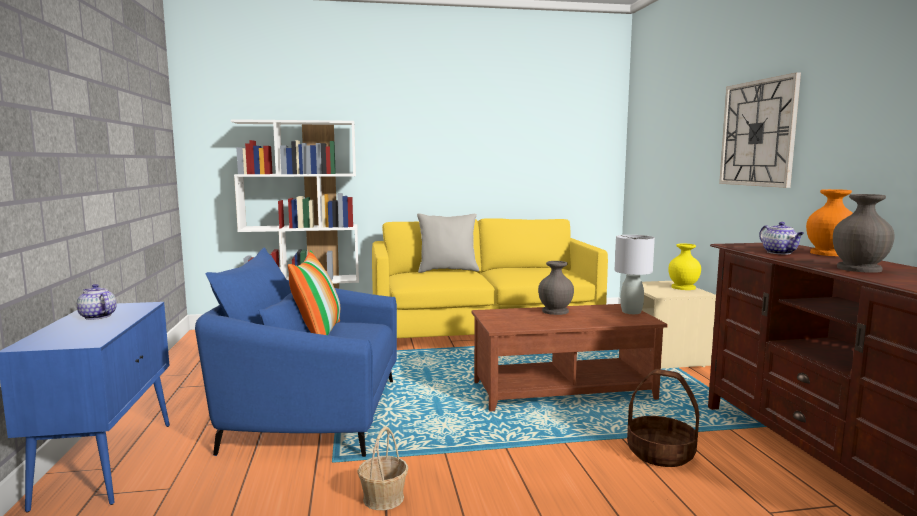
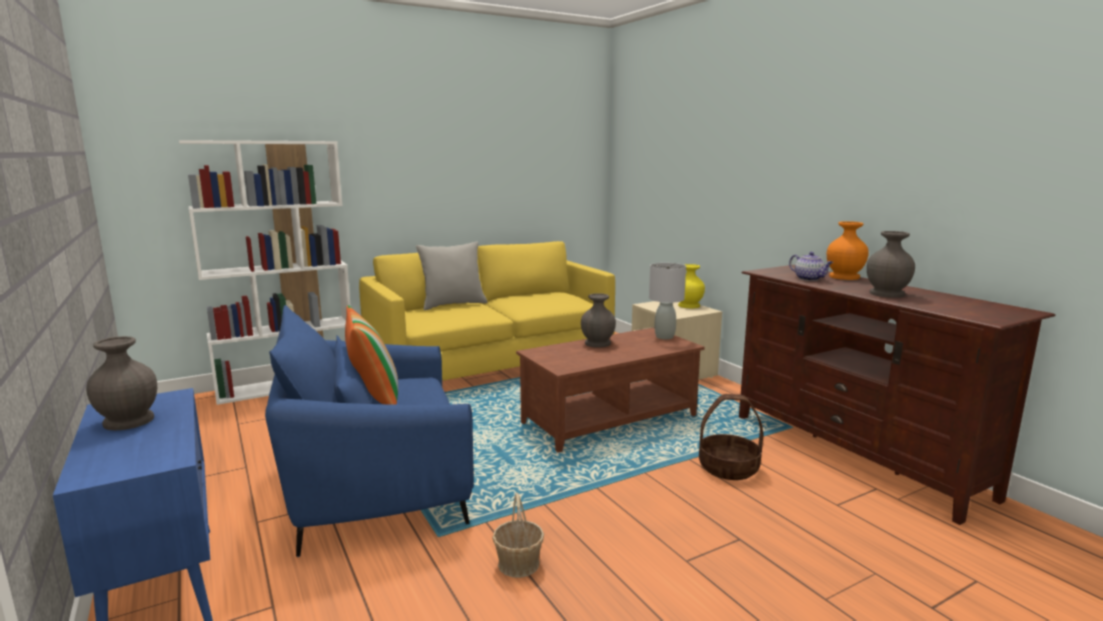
camera: 20 degrees left, 5 degrees up
(97, 316) = (129, 421): teapot -> grey vase
(758, 133) = (763, 164): wall clock -> none

